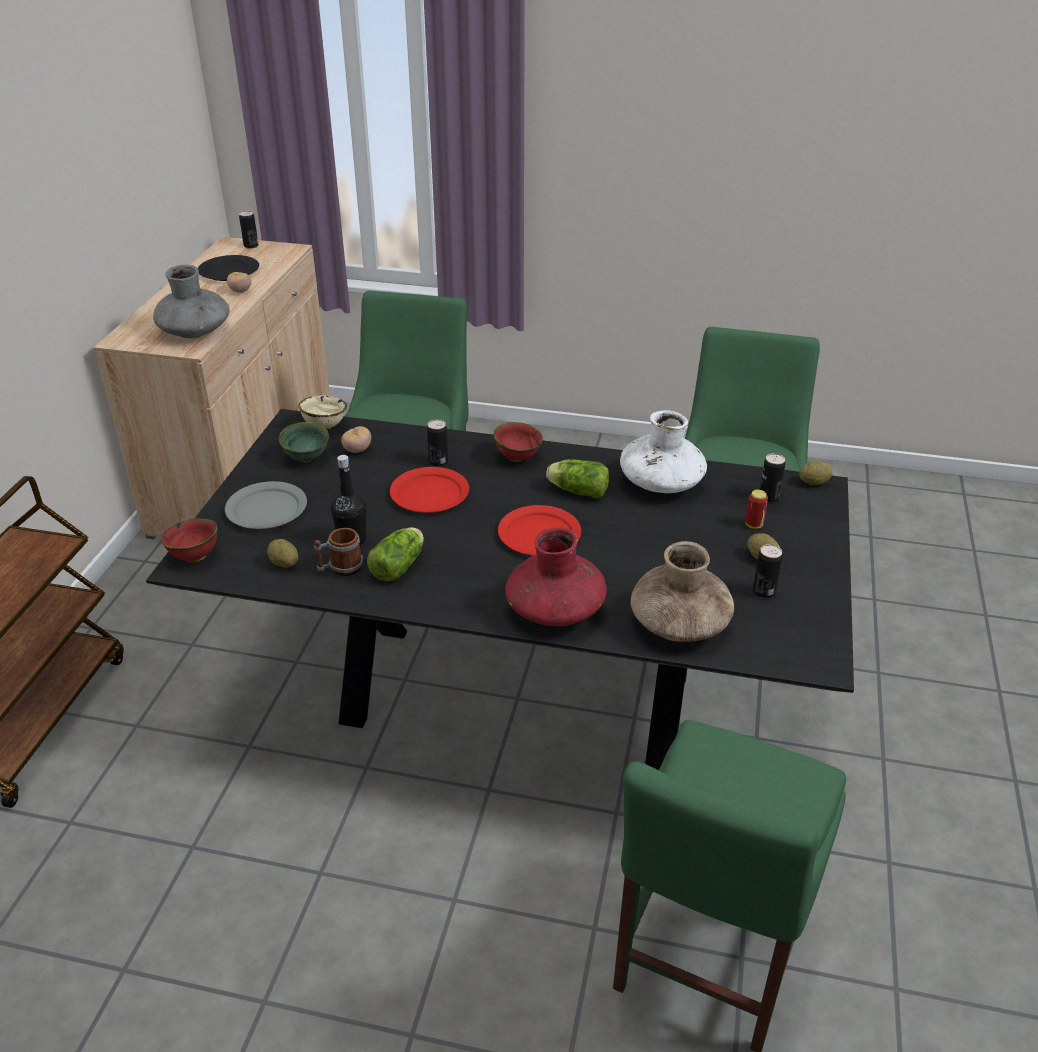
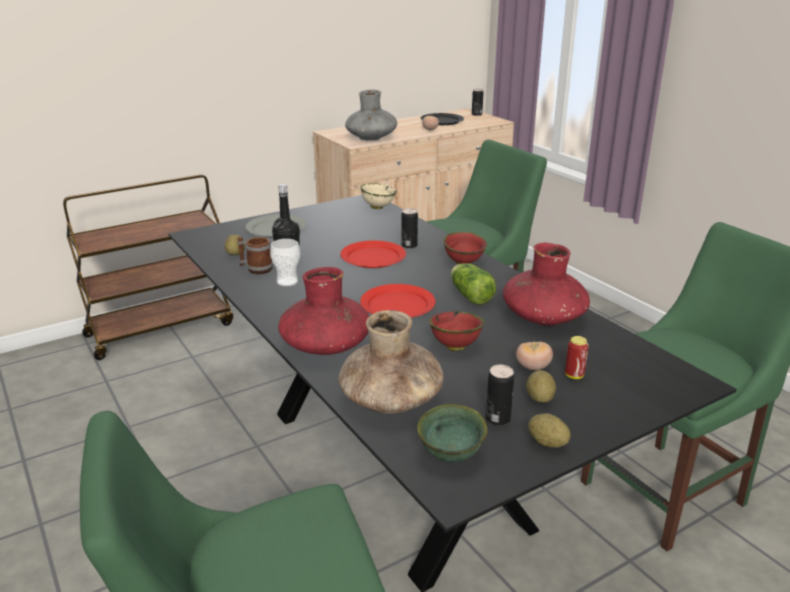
camera: 45 degrees right, 10 degrees down
(194, 557) = (204, 234): red bowl -> red bowl (454, 347)
(307, 458) = (340, 216): green bowl -> green bowl (452, 456)
(357, 450) = (374, 223): tomato -> tomato (532, 367)
(400, 565) = (287, 281): lettuce -> cup
(661, 483) = (544, 317): white vase -> red vase
(768, 497) = (623, 366): can -> none
(813, 482) = (690, 376): potato -> potato (547, 443)

